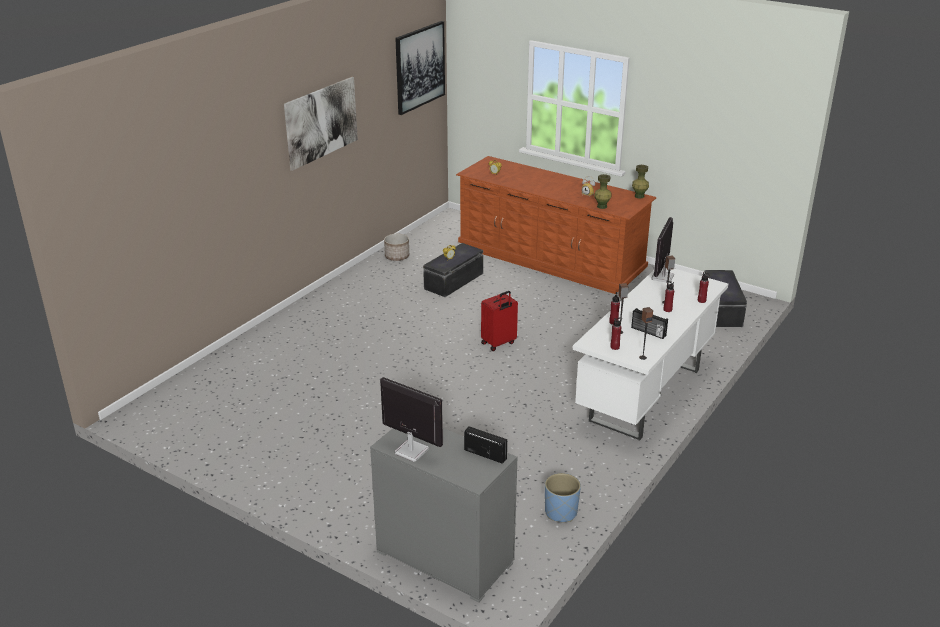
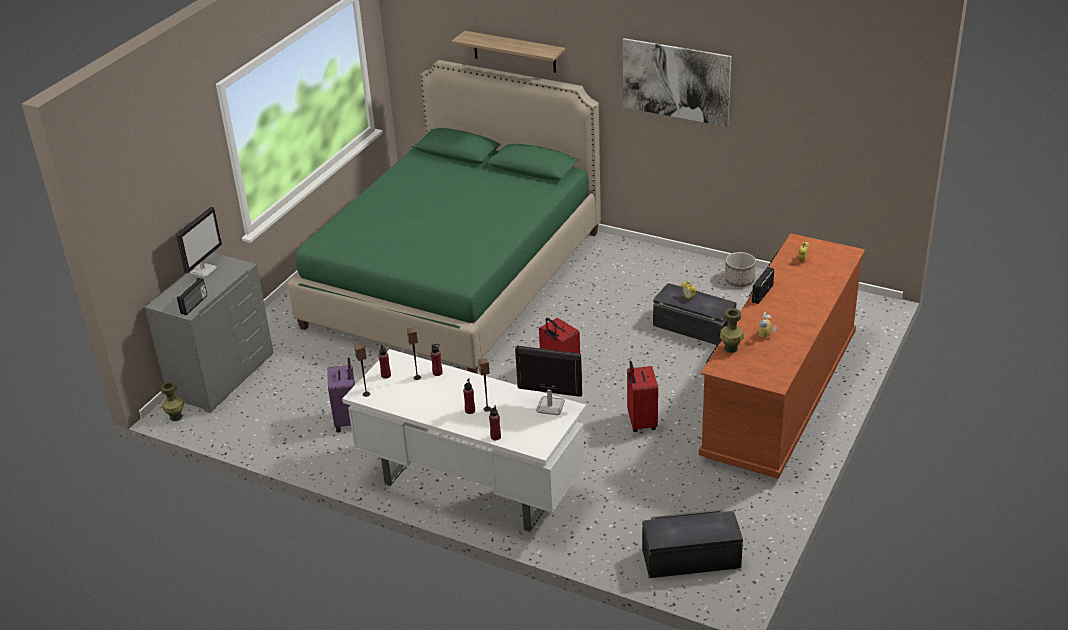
camera: 85 degrees right, 5 degrees up
(200, 173) = (514, 52): none -> shelf
(322, 390) = (454, 279): none -> green bed
(419, 67) = (862, 99): picture -> none
(544, 461) = (348, 420): none -> purple suitcase
(560, 512) = (273, 435): blue planter -> none
(571, 314) = (641, 422): none -> red suitcase
(639, 196) = (779, 379): green vase -> green vase (176, 417)
(648, 332) = (418, 397): radio -> radio (761, 293)

